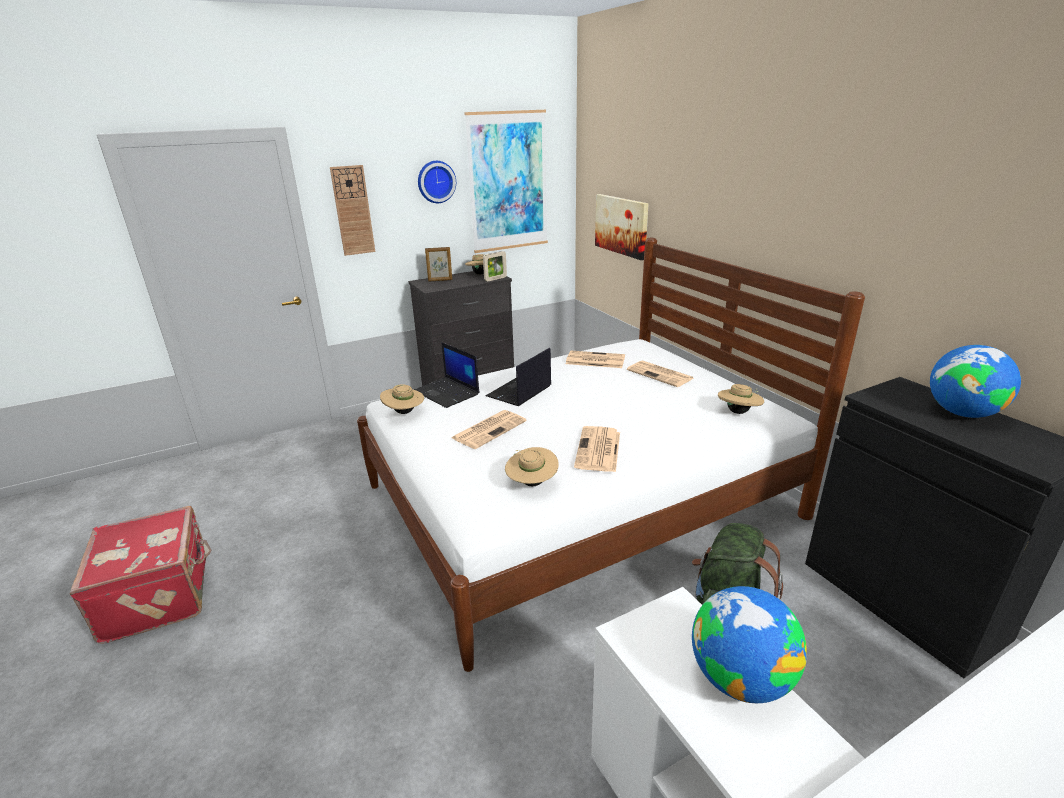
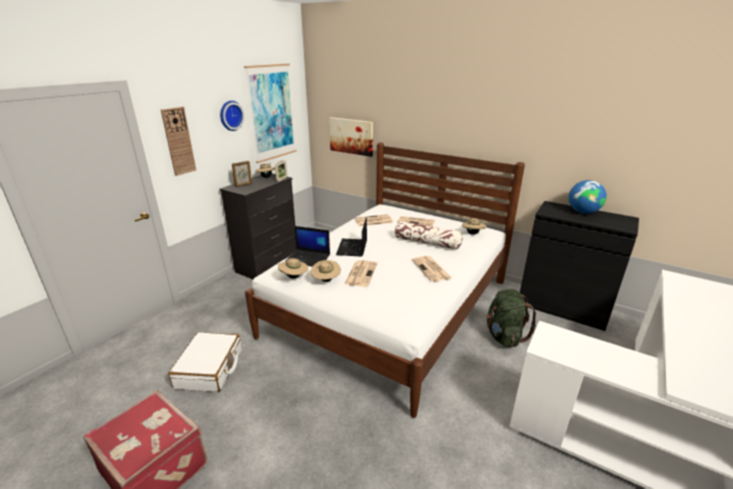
camera: 30 degrees left, 0 degrees up
(298, 507) = (210, 369): none -> white suitcase
(532, 483) = (417, 295): beige hat -> beige hat (326, 280)
(640, 409) = (427, 242): none -> pillow
(740, 678) = (597, 348): globe -> none

